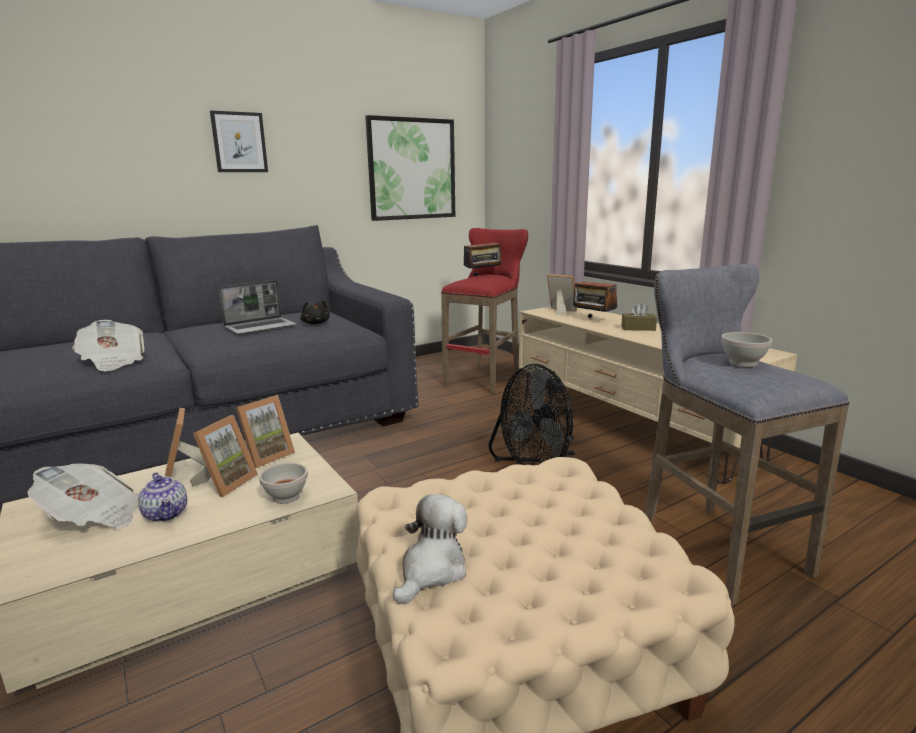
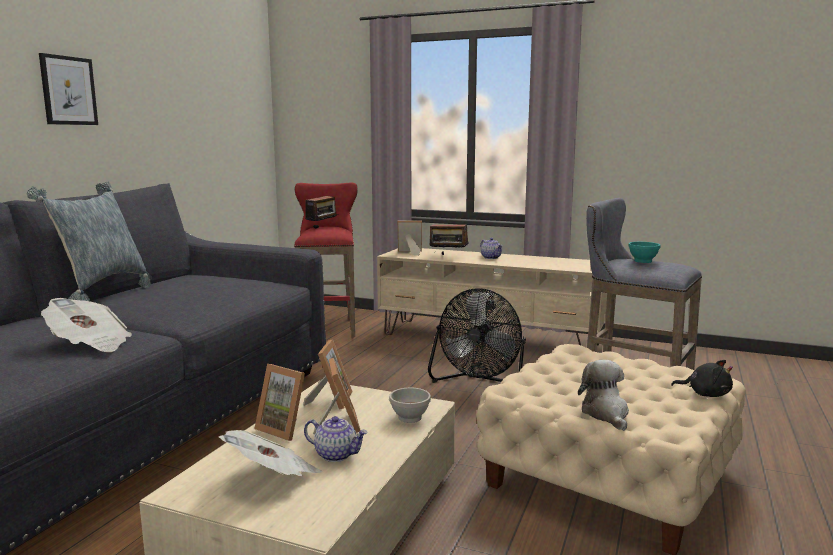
camera: 35 degrees left, 5 degrees down
(217, 321) = (99, 296): none -> pillow
(261, 327) = (179, 294): laptop -> none
(316, 323) = (230, 284): black plush toy -> black plush toy (705, 394)
(412, 169) = (220, 125): picture -> none
(638, 328) = (491, 257): brown tissue box -> teapot
(742, 363) = (642, 261): white bowl -> turquoise bowl

